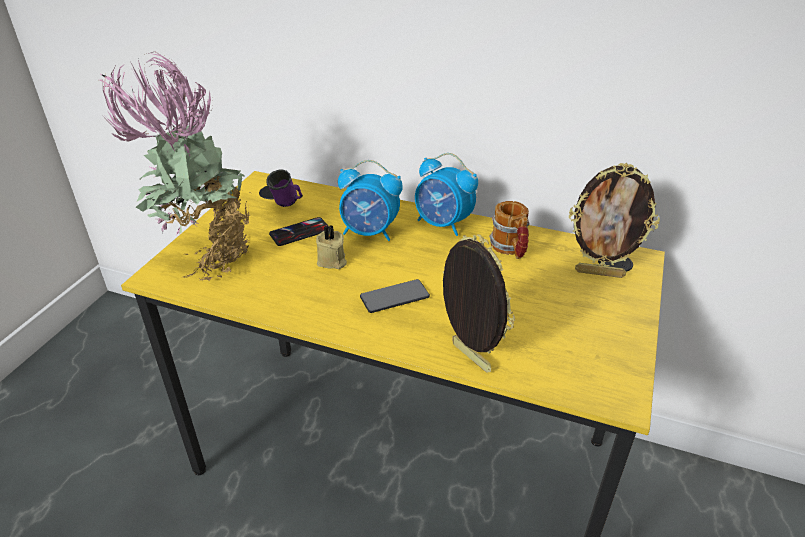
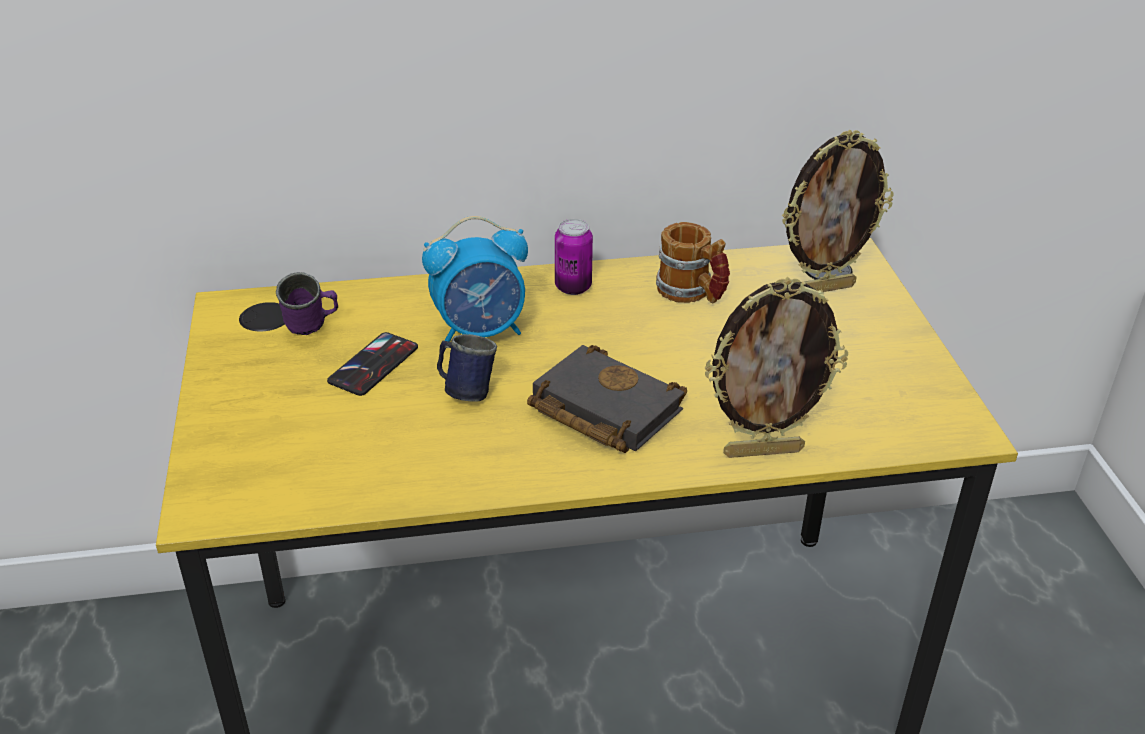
camera: 30 degrees left, 0 degrees up
(207, 258) = (262, 452): potted plant -> none
(332, 261) = (465, 391): beige candle -> blue mug
(394, 297) = (600, 409): phone -> black book
(443, 224) = (573, 287): alarm clock -> can
(468, 358) = (763, 451): picture frame -> picture frame turned 150 degrees clockwise

